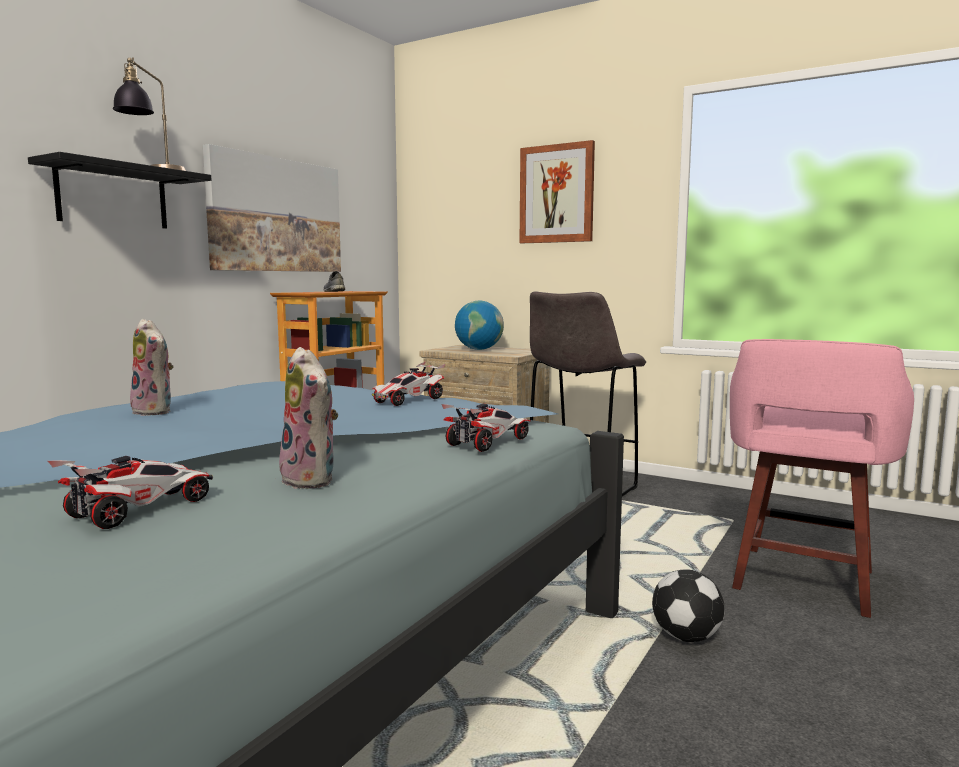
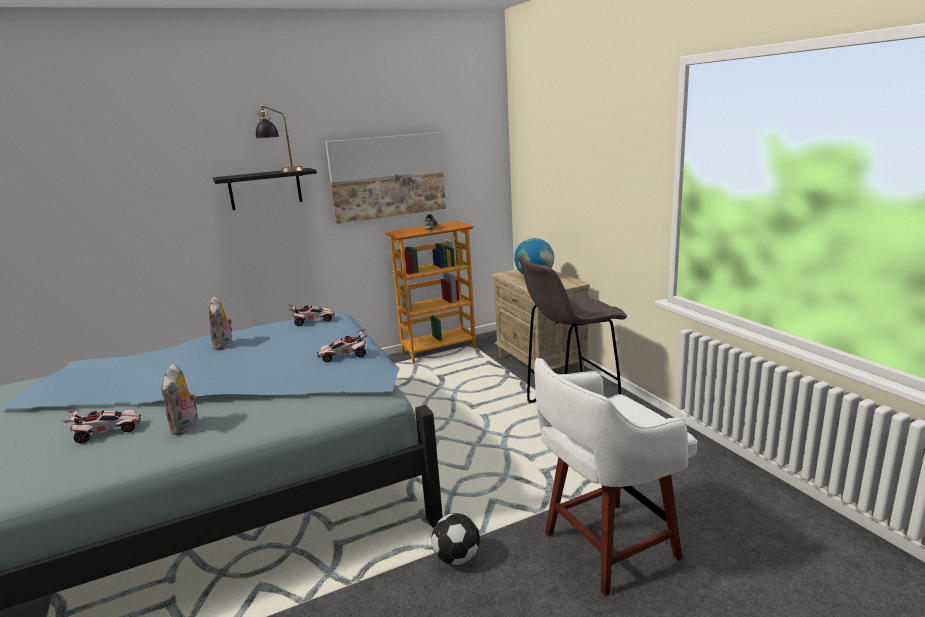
camera: 35 degrees right, 10 degrees up
(488, 442) = (308, 412): toy car -> toy car (313, 321)
(556, 194) = (596, 149): picture -> none
(803, 582) = (606, 547): pink stool -> white stool

